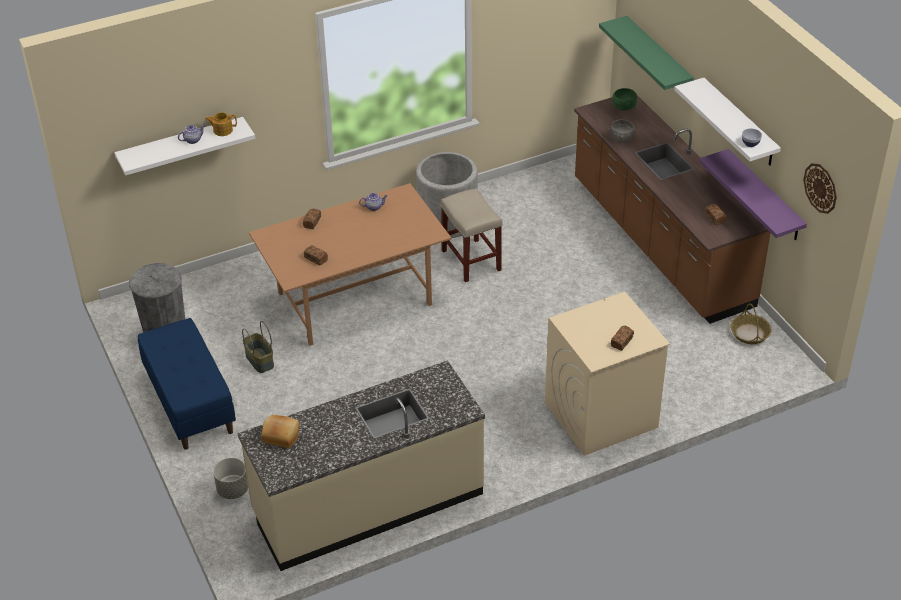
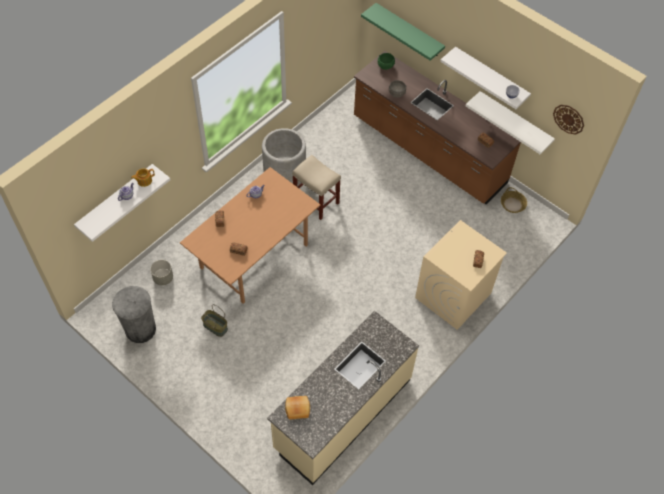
camera: 25 degrees left, 15 degrees up
(189, 403) = (184, 377): blue bench -> none
(232, 490) = (249, 435): grey planter -> grey planter (163, 278)
(764, 196) = (515, 120): purple shelf -> white shelf

